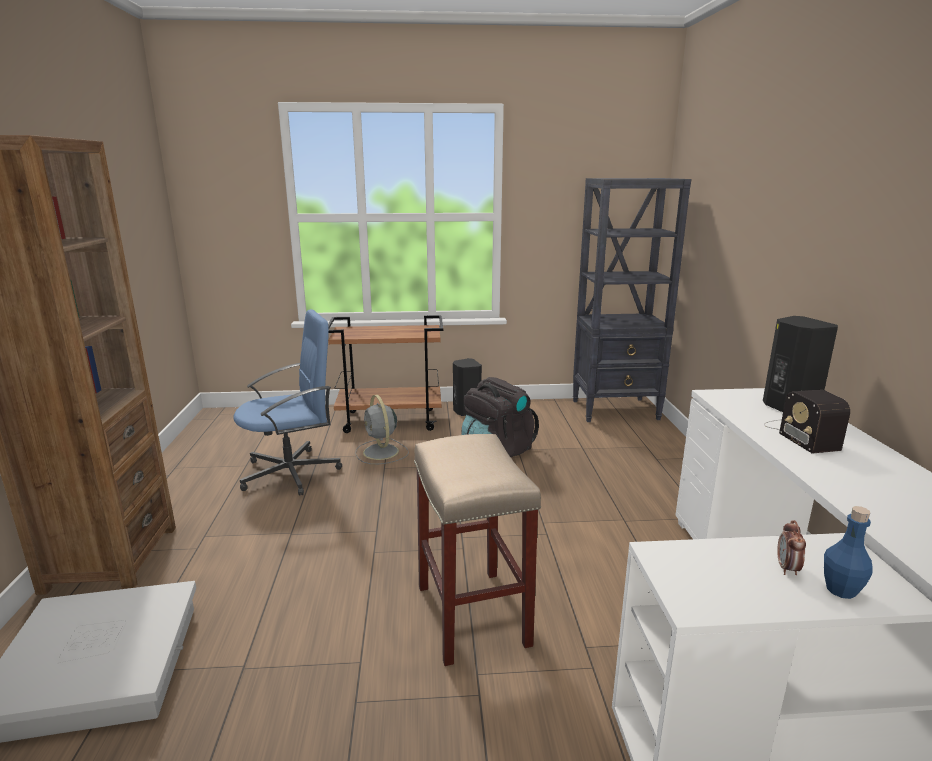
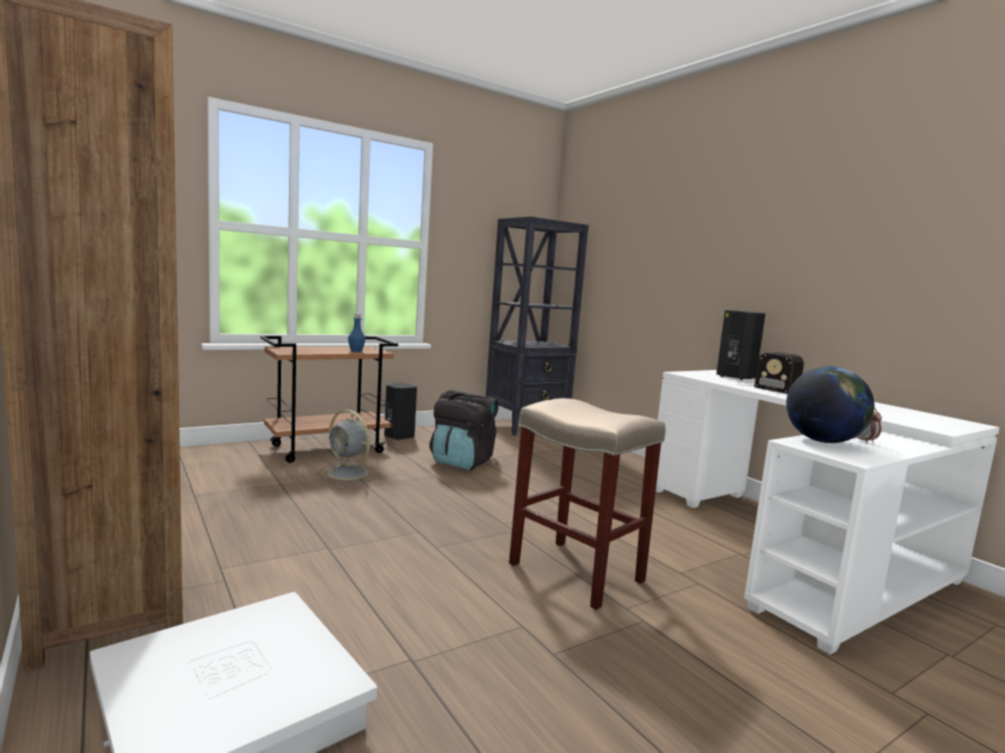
camera: 30 degrees left, 10 degrees down
(292, 472) = (265, 500): blue office chair -> none
(712, 558) = (822, 441): none -> globe
(840, 590) = (900, 445): blue bottle -> blue bottle (356, 351)

